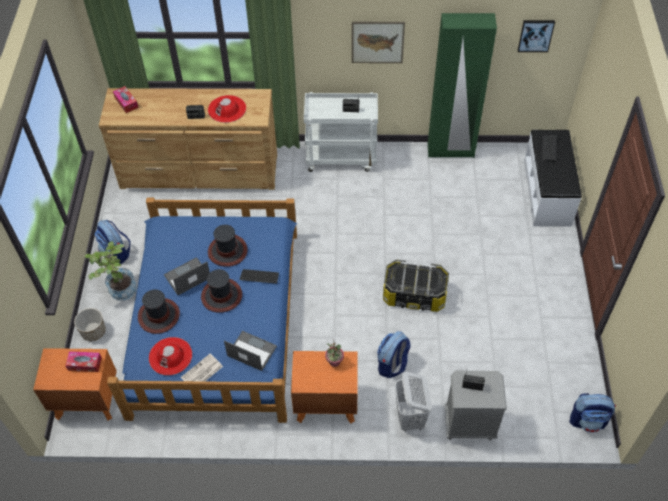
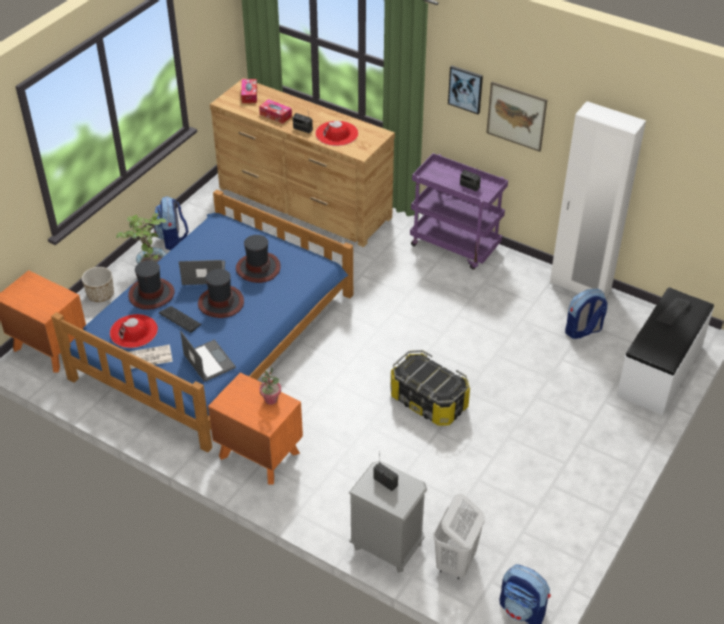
camera: 30 degrees right, 10 degrees down
(85, 364) = (51, 298): tissue box -> tissue box (275, 115)
(259, 277) = (269, 302): keyboard -> keyboard (180, 319)
(341, 157) = (455, 246): white cart -> purple cart
(392, 365) = (353, 453): backpack -> backpack (583, 331)
(410, 418) = (331, 509): white laundry basket -> white laundry basket (455, 563)
(450, 151) = (580, 286): green wardrobe -> white wardrobe
(535, 35) = (693, 166): picture -> picture (465, 89)

